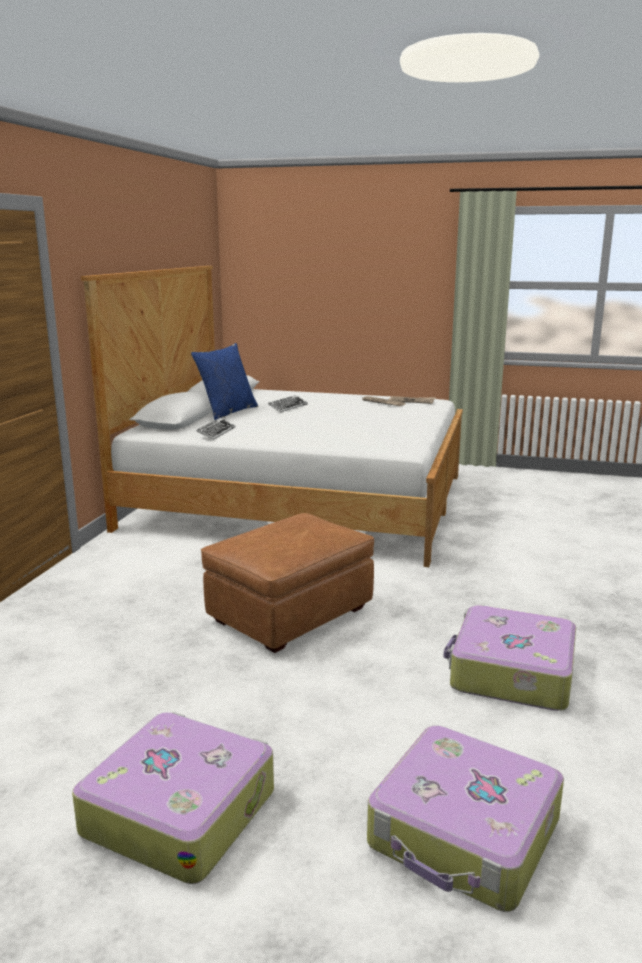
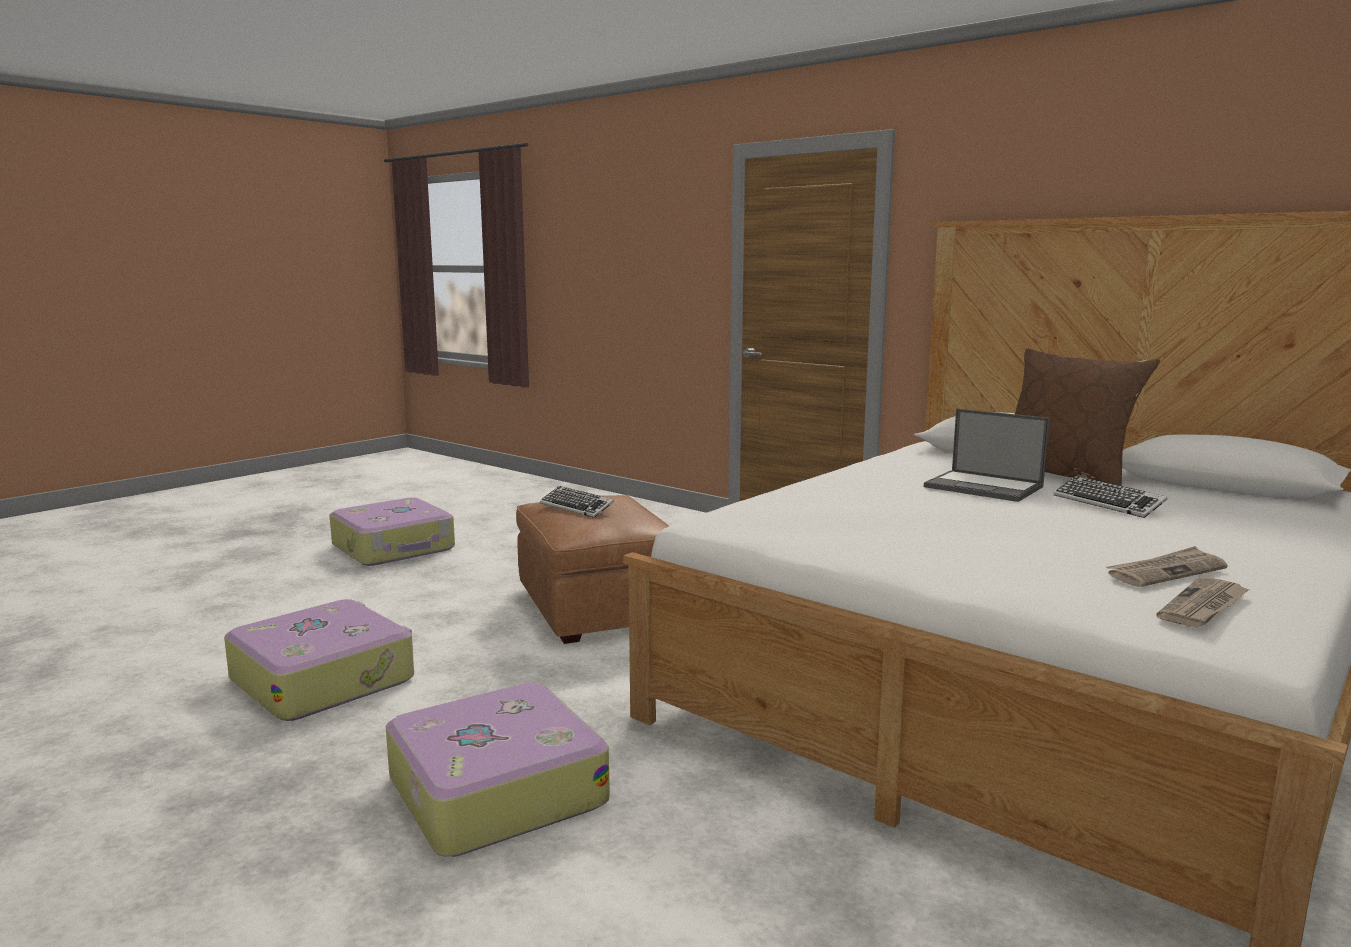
camera: 115 degrees right, 5 degrees down
(216, 432) = (910, 461): keyboard -> keyboard (577, 507)
(227, 412) = (1064, 475): blue pillow -> brown pillow
(278, 419) = (985, 487): none -> laptop
(465, 834) = (226, 604): suitcase -> suitcase (494, 790)

